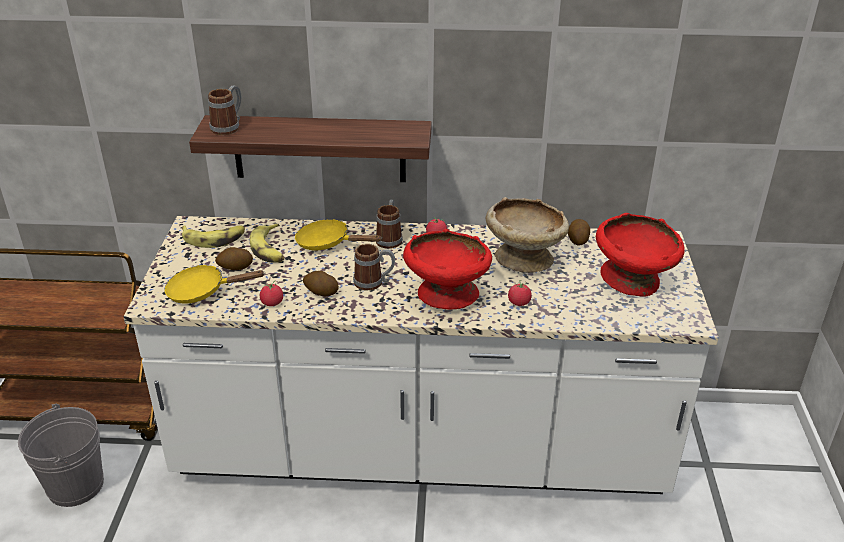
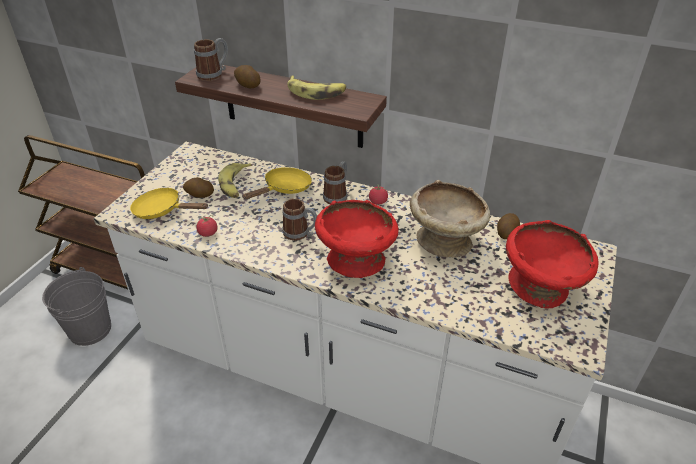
camera: 20 degrees right, 5 degrees up
(214, 239) = (199, 166): banana -> banana (316, 92)
(321, 292) = (252, 233): potato -> potato (247, 85)
(328, 243) = (284, 189): yellow frying pan -> yellow frying pan turned 90 degrees clockwise
(519, 302) = (417, 284): tomato -> none

